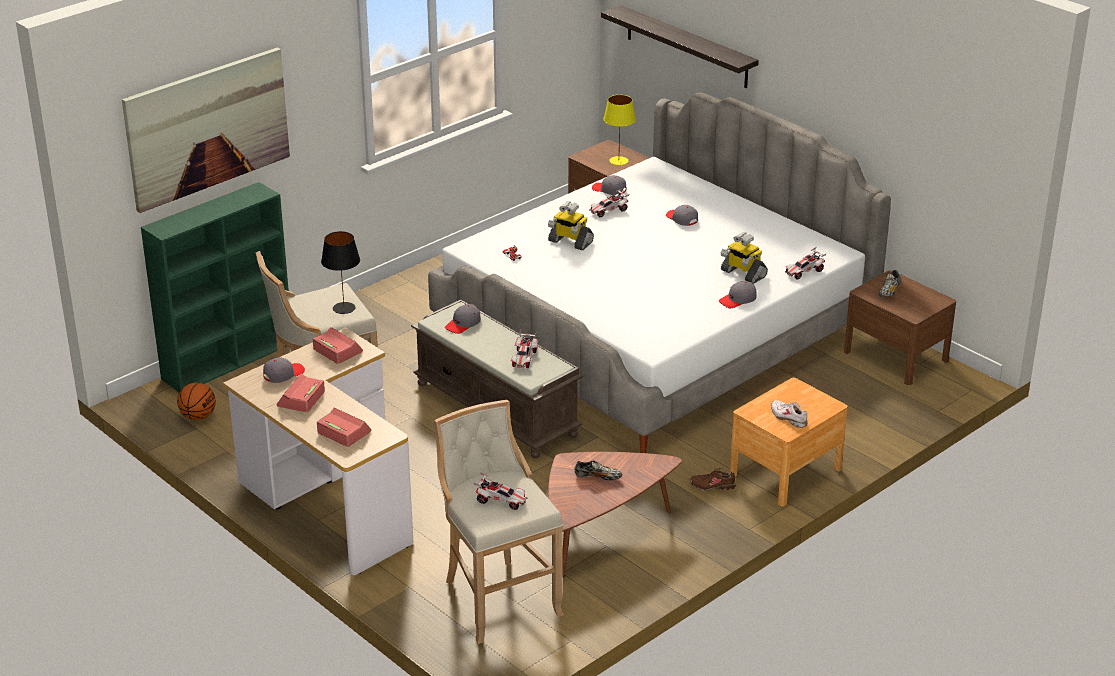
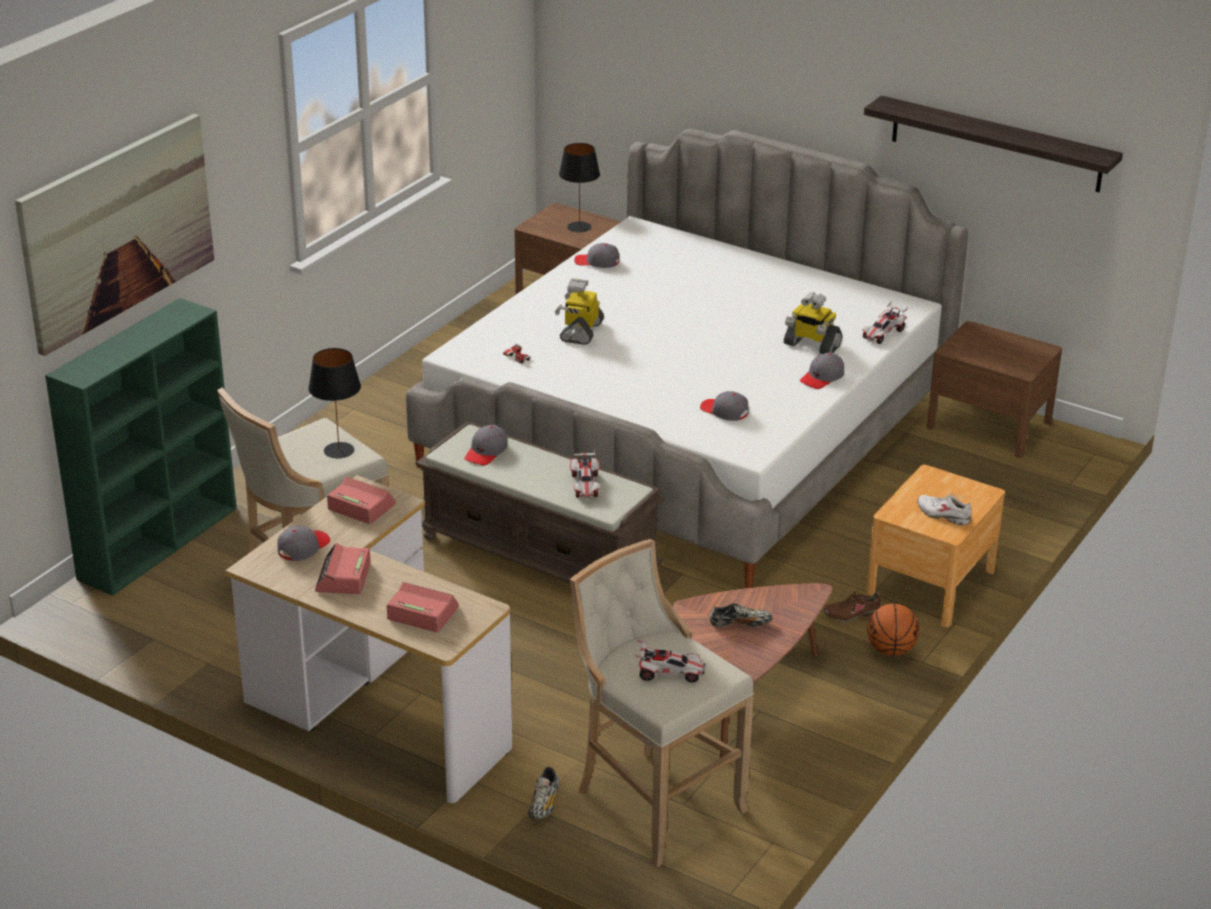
camera: 15 degrees left, 0 degrees up
(198, 416) = (149, 622): basketball -> basketball (890, 650)
(570, 242) = (580, 331): toy robot -> toy robot turned 90 degrees clockwise
(609, 211) = (609, 288): toy car -> none
(618, 160) = (578, 227): yellow table lamp -> black table lamp
(682, 219) = (704, 287): grey cap -> grey cap (724, 411)
(687, 47) = (665, 73): shelf -> shelf (996, 144)
(889, 291) = (980, 346): shoe -> shoe (544, 804)

